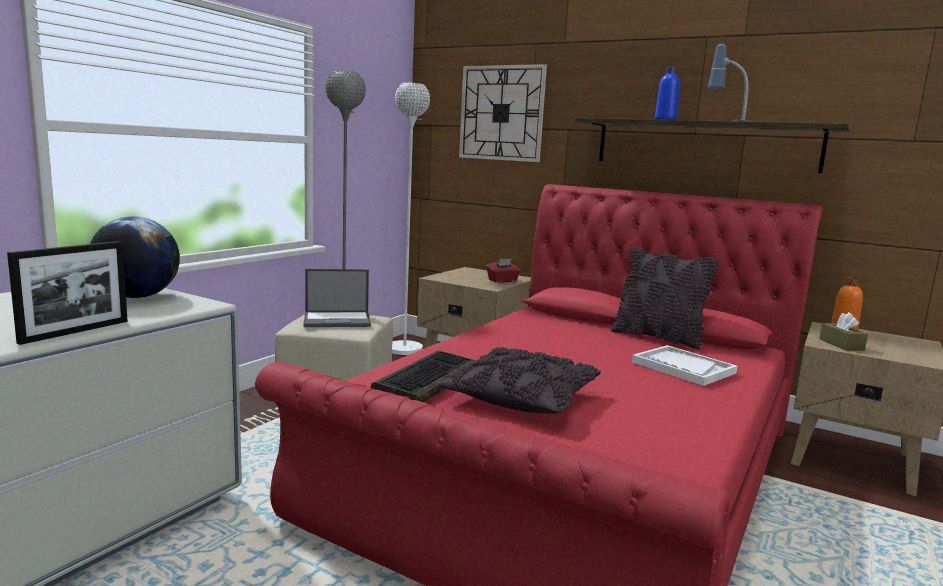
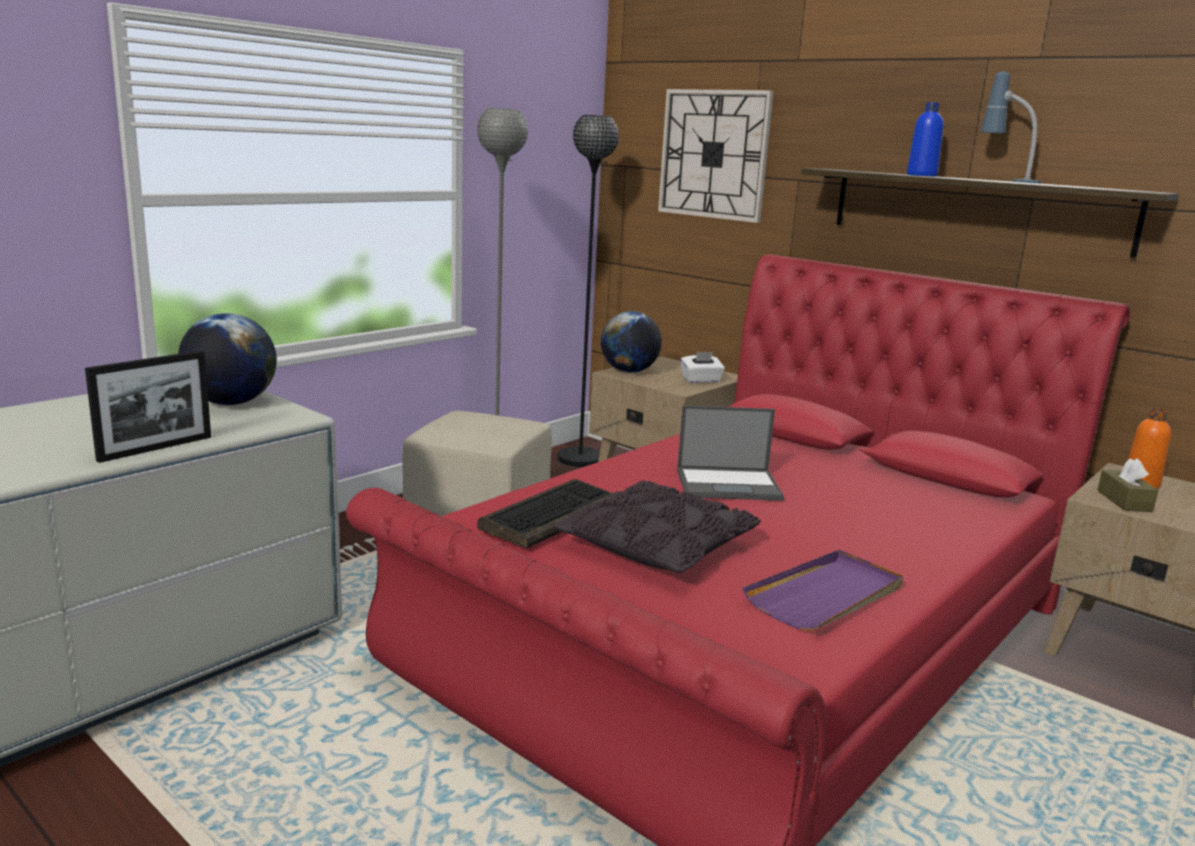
camera: 10 degrees right, 5 degrees up
(338, 320) = (481, 425): laptop -> laptop (729, 484)
(405, 349) = (580, 459): white floor lamp -> black floor lamp
(446, 276) = (629, 371): none -> globe
(502, 281) = (701, 380): red tissue box -> white tissue box
(658, 338) = (882, 473): black pillow -> none
(670, 424) = (826, 595): none -> purple tray
(683, 367) = (890, 519): white tray -> none

